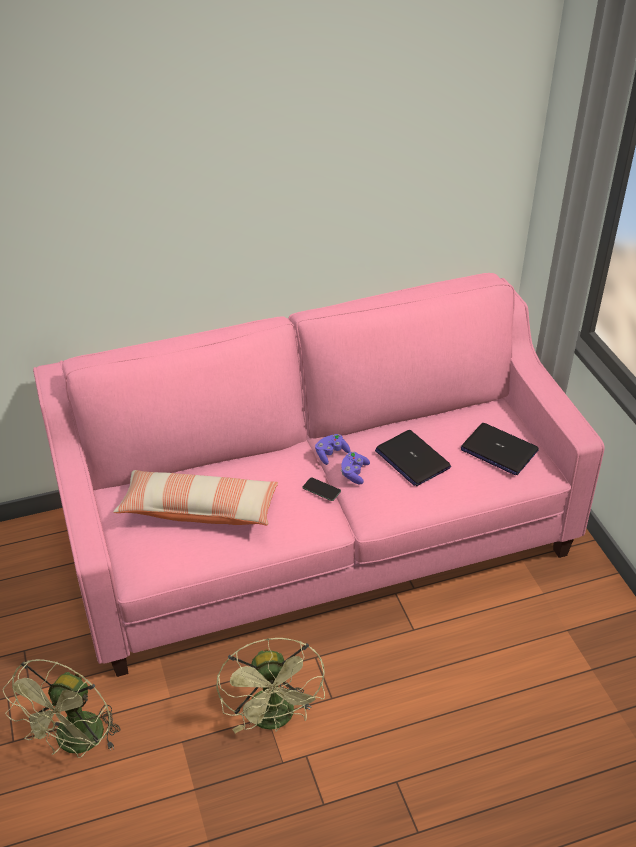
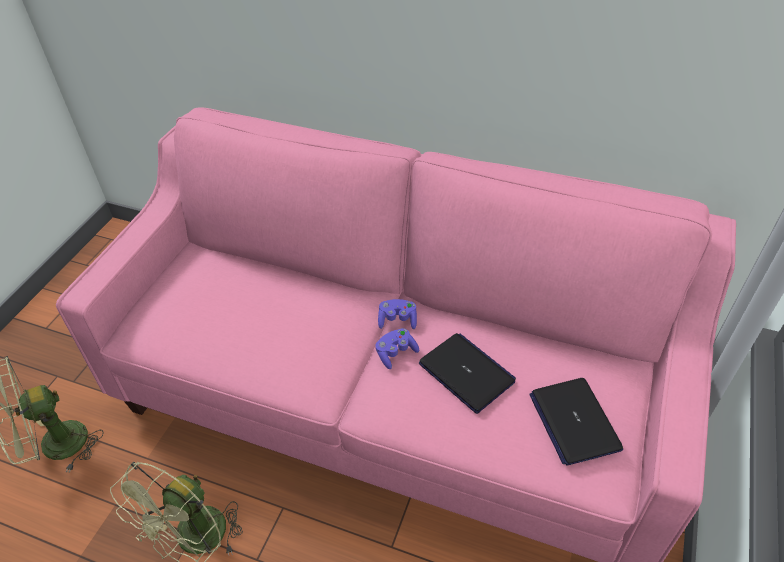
camera: 40 degrees right, 5 degrees up
(199, 509) = (229, 305): pillow -> none
(321, 489) = (349, 351): phone -> none
(412, 459) = (467, 373): laptop -> laptop turned 135 degrees clockwise

